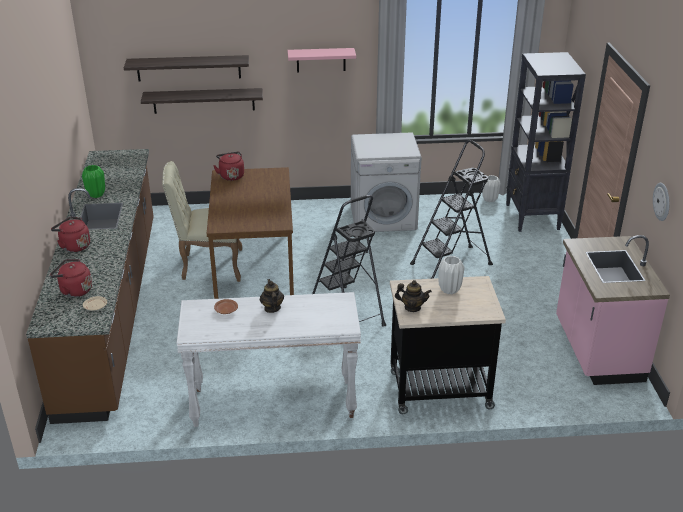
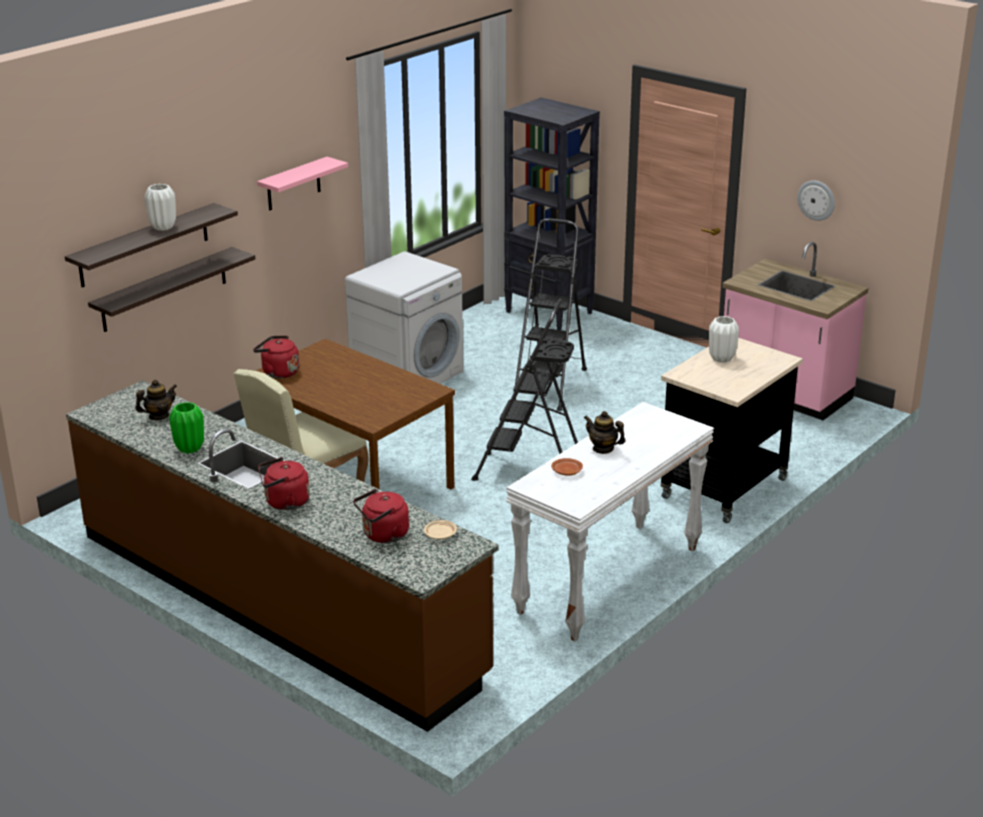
camera: 45 degrees left, 5 degrees down
(412, 307) = (721, 385): teapot -> teapot (158, 416)
(489, 199) = (482, 314): white vase -> white vase (162, 227)

